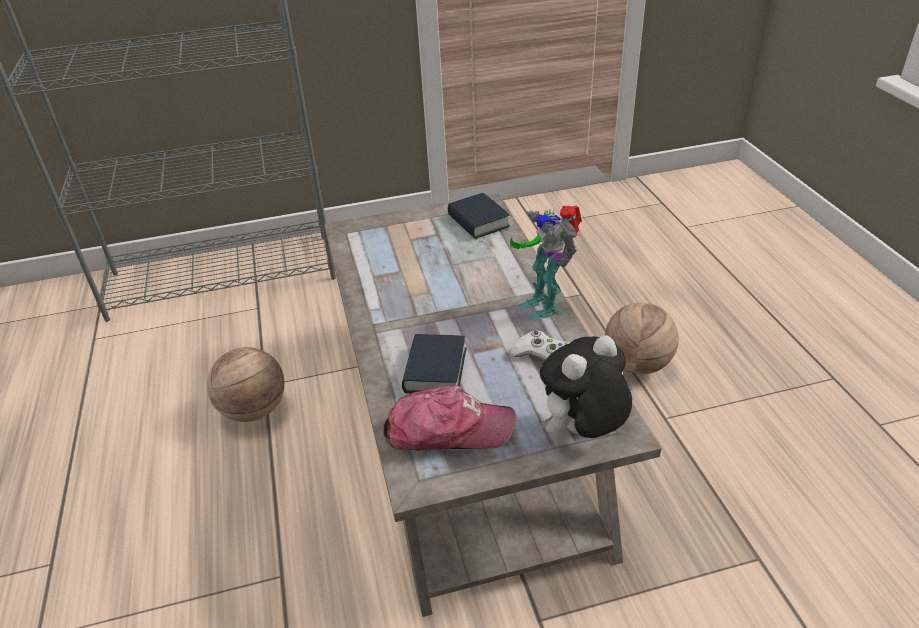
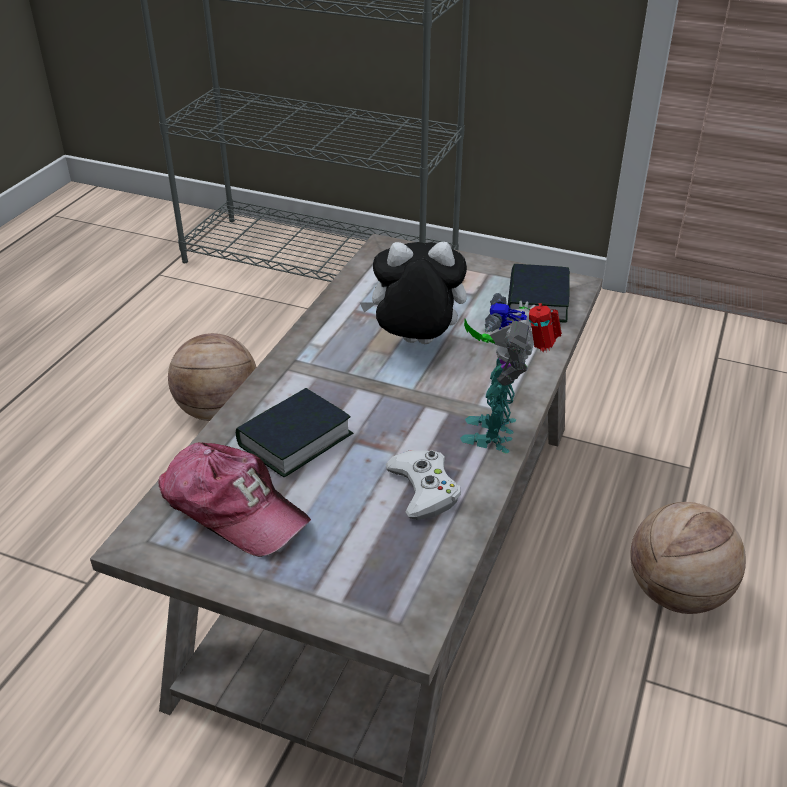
camera: 35 degrees right, 0 degrees up
(582, 431) = (362, 597): plush toy -> plush toy (415, 344)

